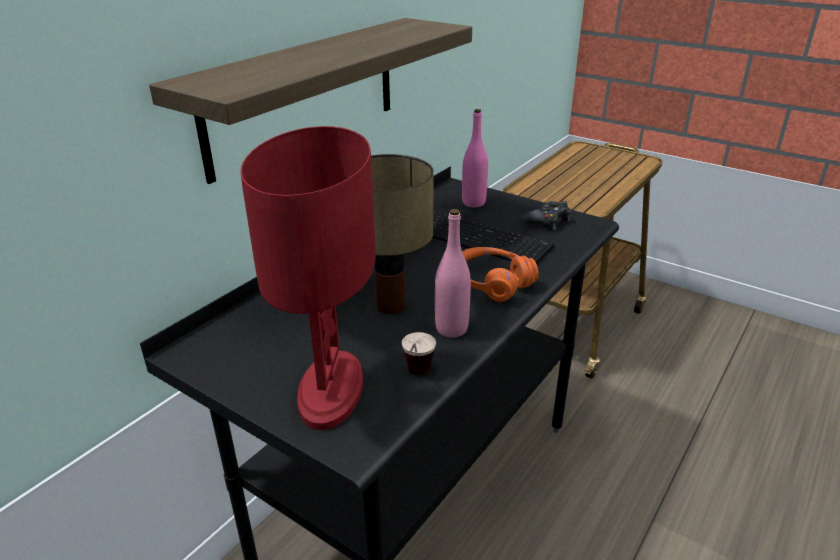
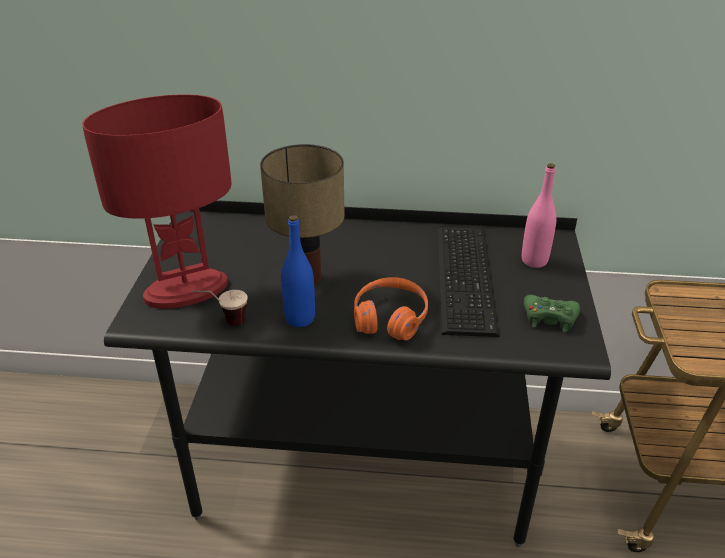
camera: 60 degrees right, 5 degrees up
(305, 94) = (369, 79): shelf -> none
(451, 329) = (300, 318): pink bottle -> blue bottle
(547, 221) = (549, 318): black game controller -> green game controller

